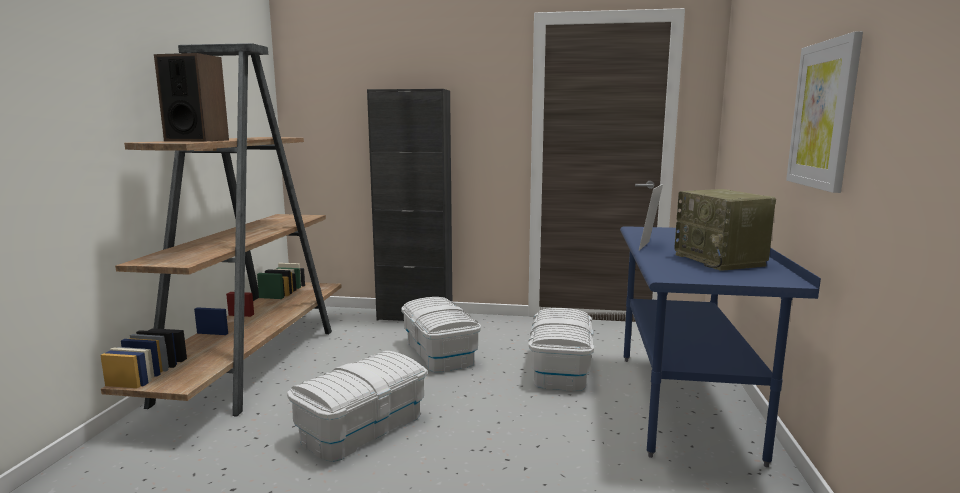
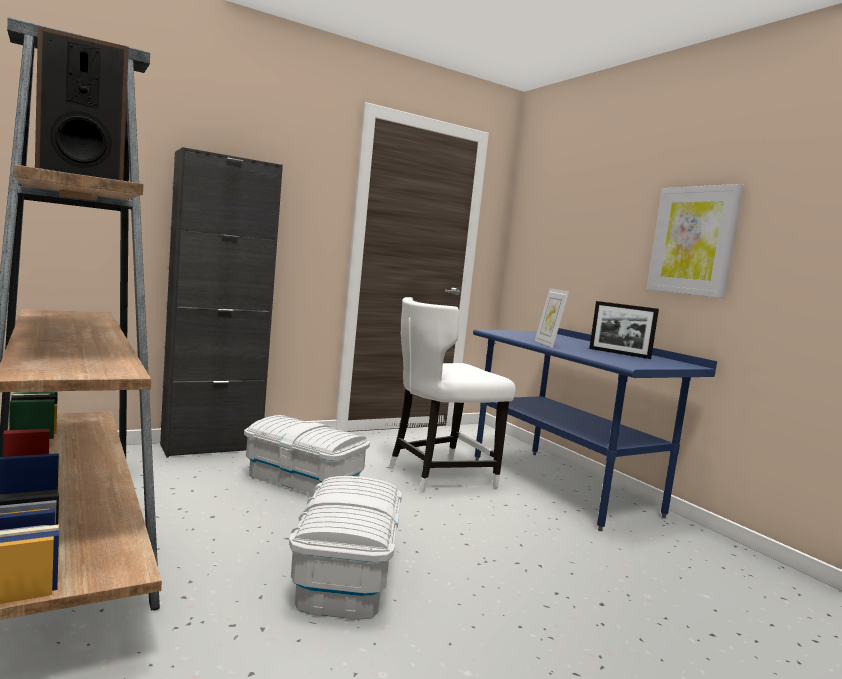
camera: 40 degrees left, 5 degrees down
(560, 368) = (438, 476): white storage box -> white chair
(721, 260) = (619, 353): radio -> picture frame

